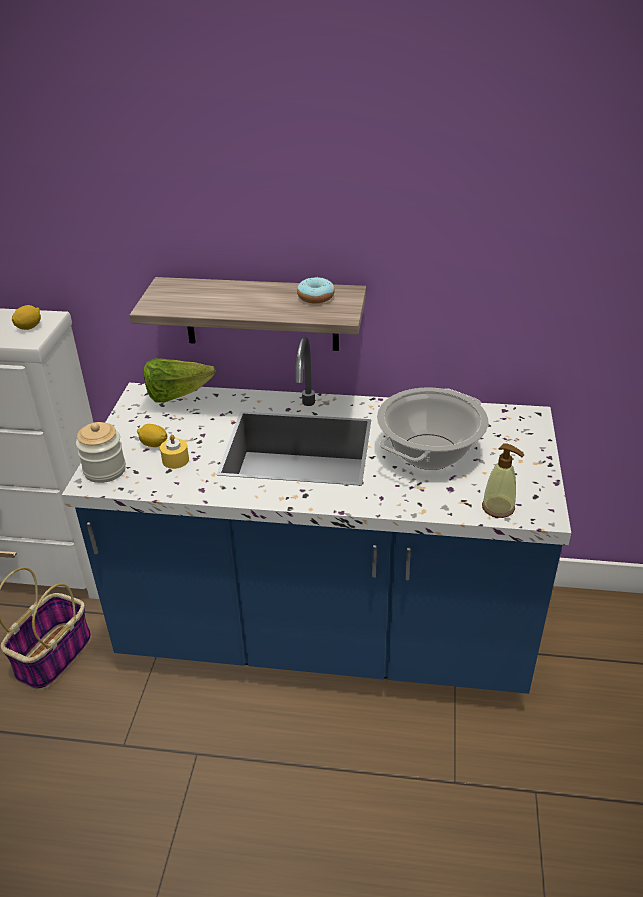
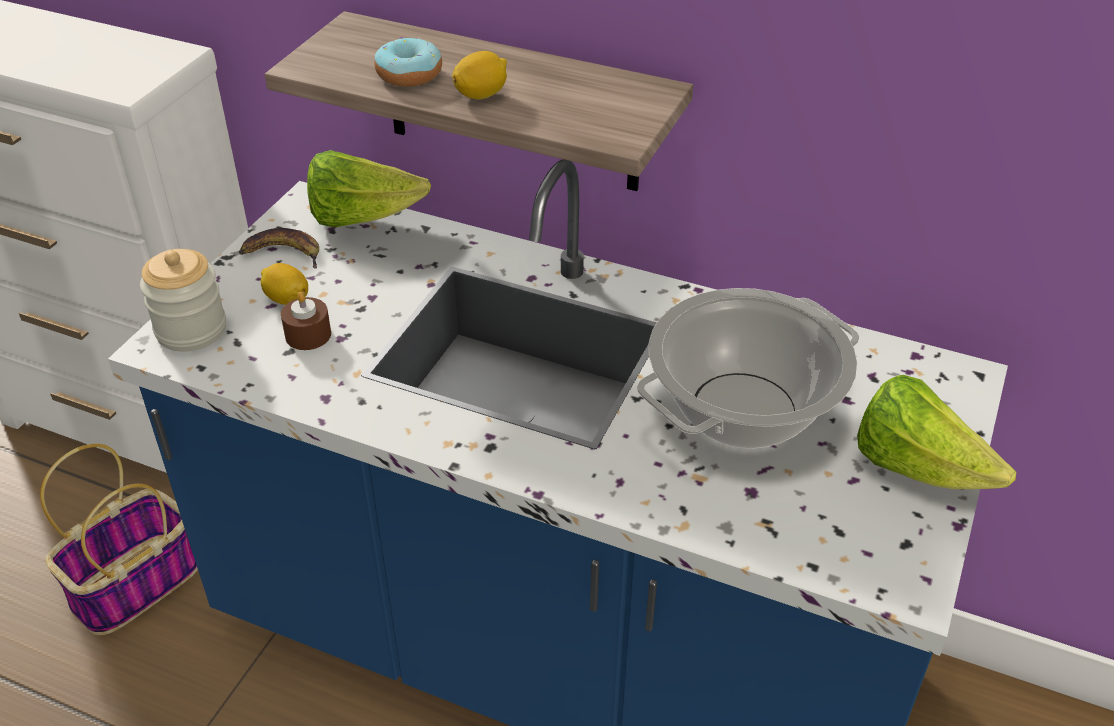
camera: 15 degrees right, 5 degrees up
(29, 327) = (138, 66): lemon -> lemon (481, 95)
(138, 421) = (282, 253): none -> banana
(175, 460) = (308, 335): yellow candle -> brown candle
(316, 297) = (591, 92): donut -> donut (409, 74)
(498, 508) = (826, 551): soap dispenser -> none
(526, 461) = (917, 467): none -> lettuce

